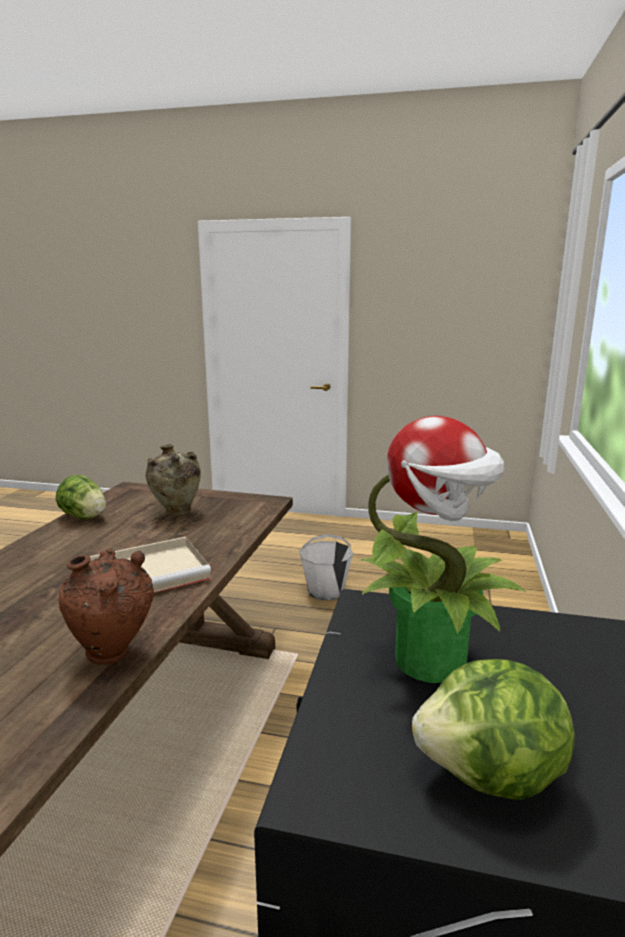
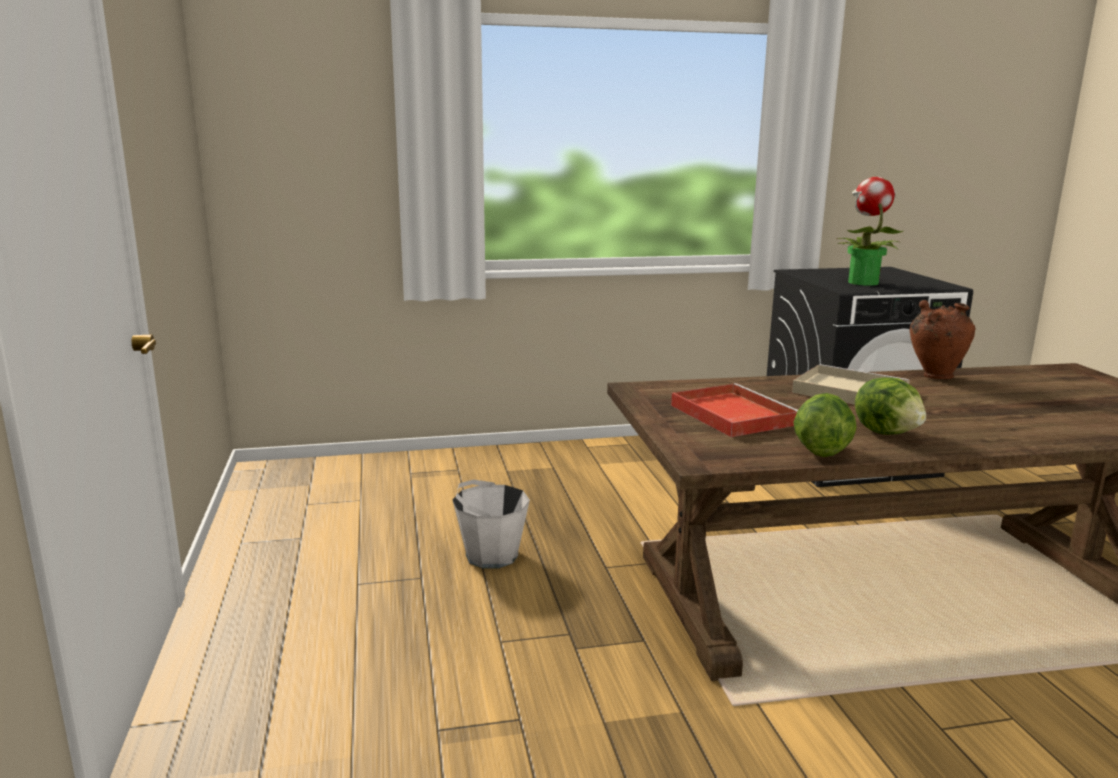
camera: 115 degrees left, 0 degrees up
(176, 513) = (731, 414): beige vase -> red tray
(491, 776) = (901, 277): lettuce -> lettuce (887, 432)

